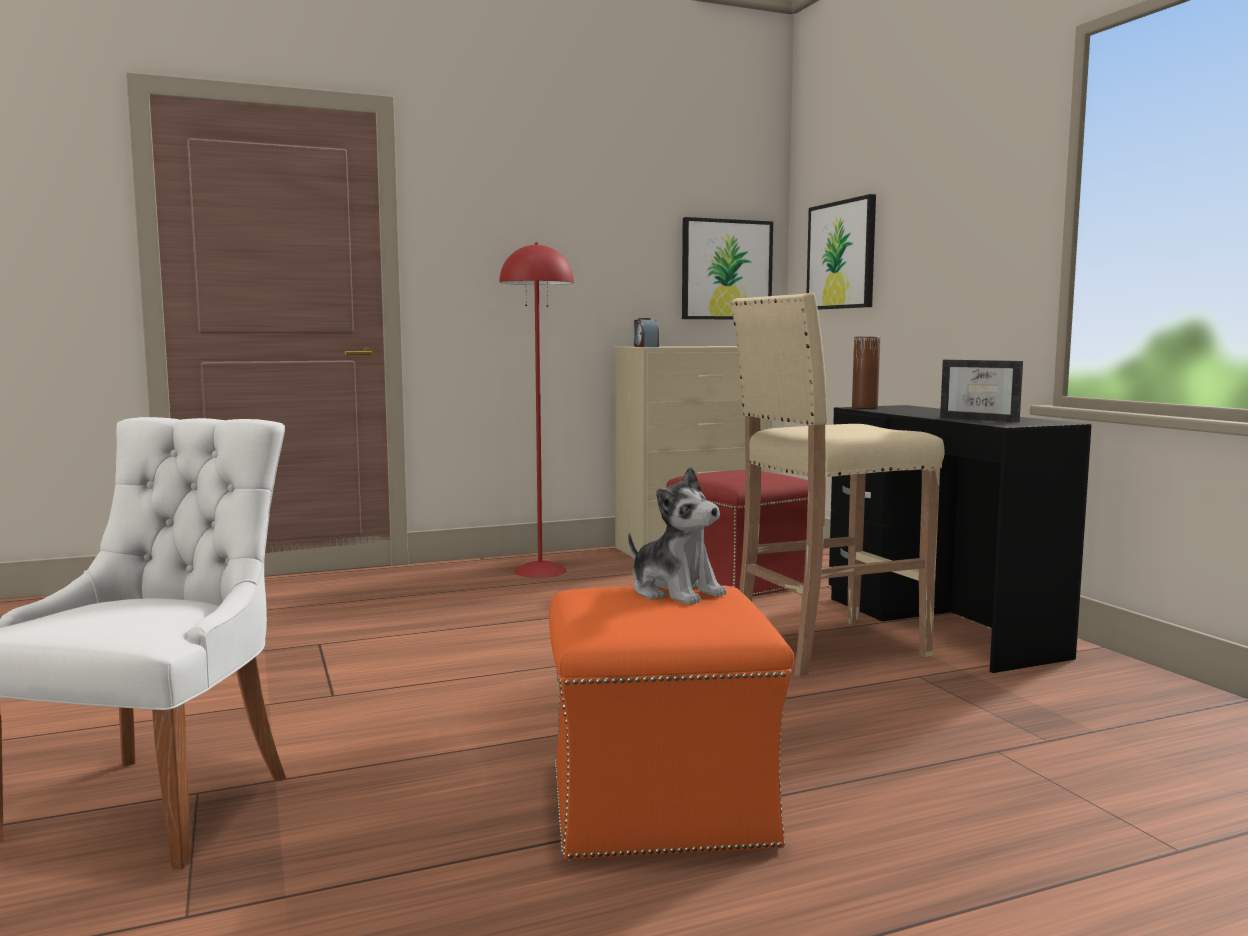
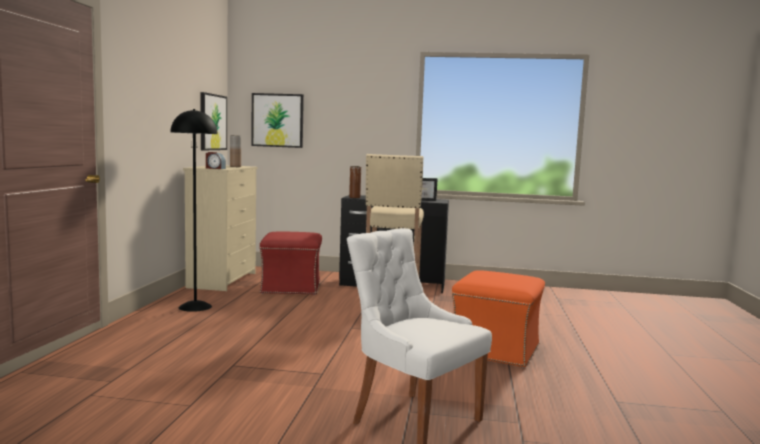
camera: 60 degrees left, 0 degrees up
(540, 571) = (195, 307): red floor lamp -> black floor lamp
(675, 592) = (486, 274): plush toy -> none
(722, 346) = (235, 166): none -> brown vase

